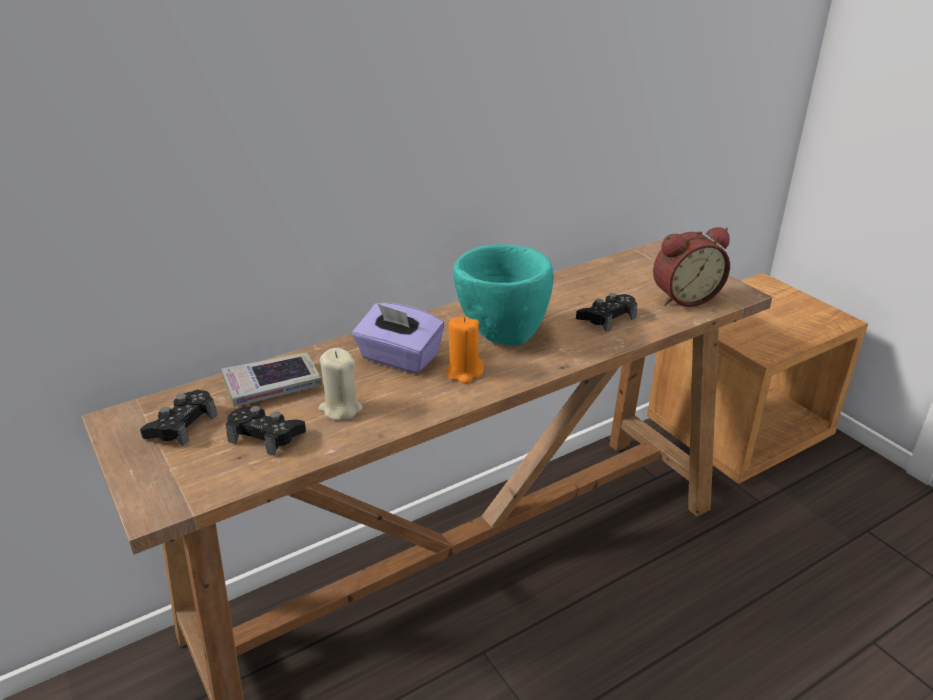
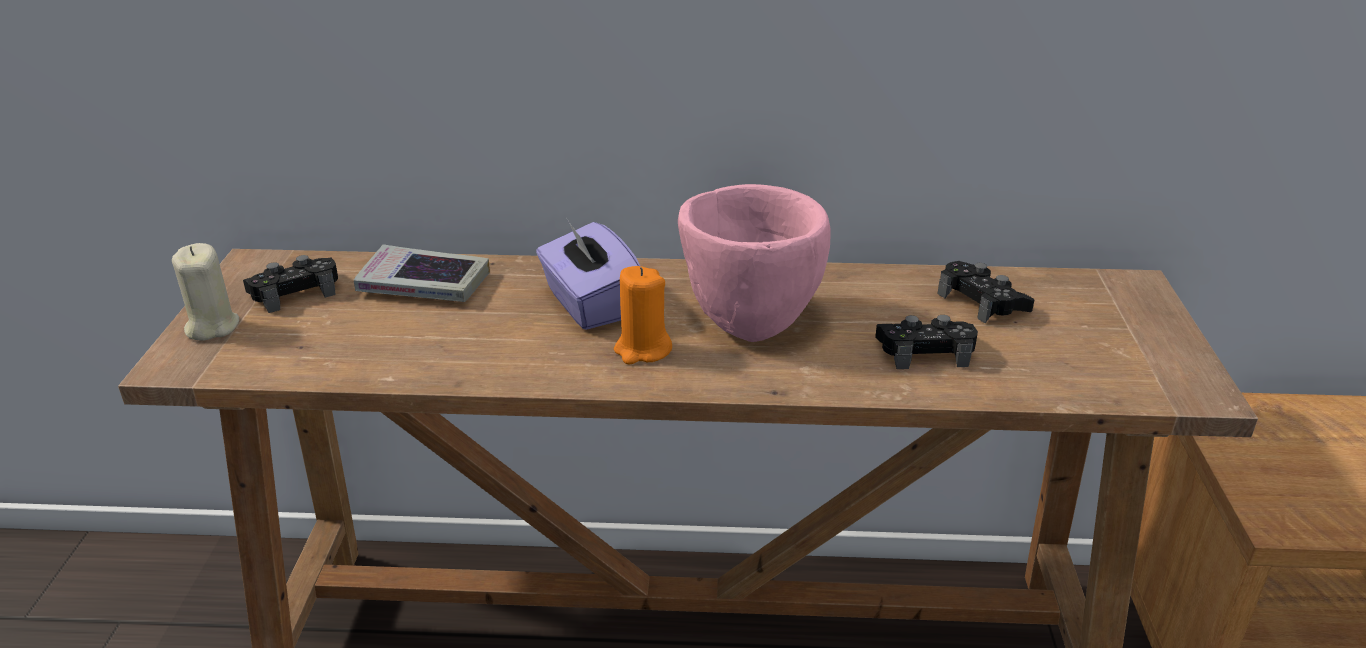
camera: 35 degrees right, 0 degrees up
(266, 435) = (351, 334): black game controller -> black game controller (982, 301)
(340, 409) = (456, 337): beige candle -> beige candle (212, 326)
(501, 334) = (750, 320): turquoise bowl -> pink bowl
(684, 297) = (1089, 365): alarm clock -> none

